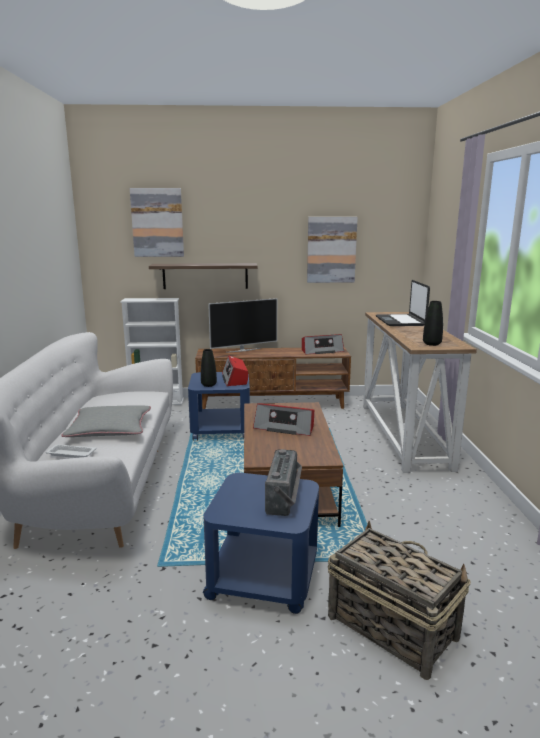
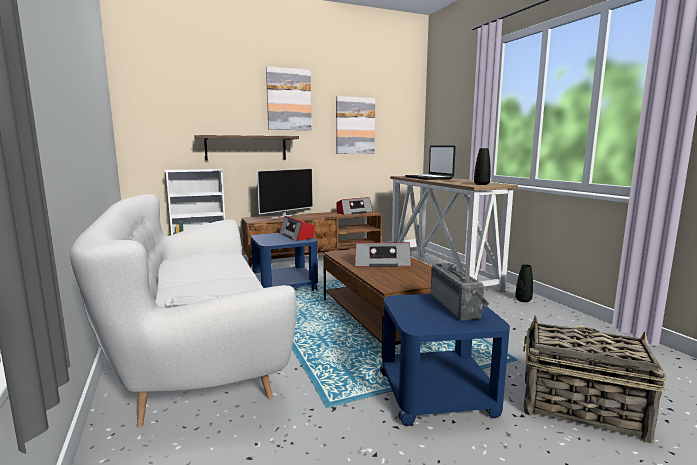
camera: 20 degrees left, 5 degrees down
(109, 429) = (214, 280): grey pillow -> none
(157, 222) = (198, 95): picture -> picture (289, 99)
(208, 385) = (277, 241): black vase -> black vase (523, 300)

